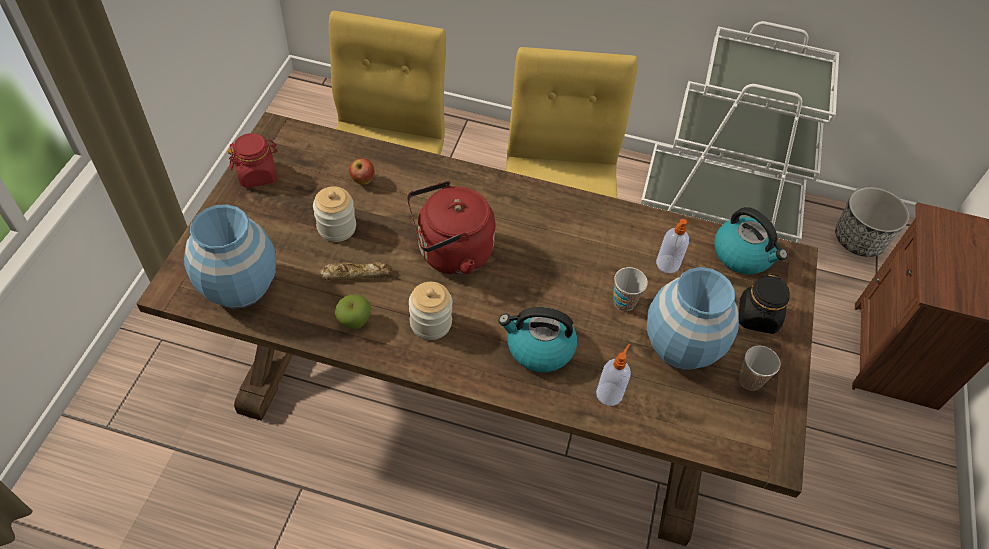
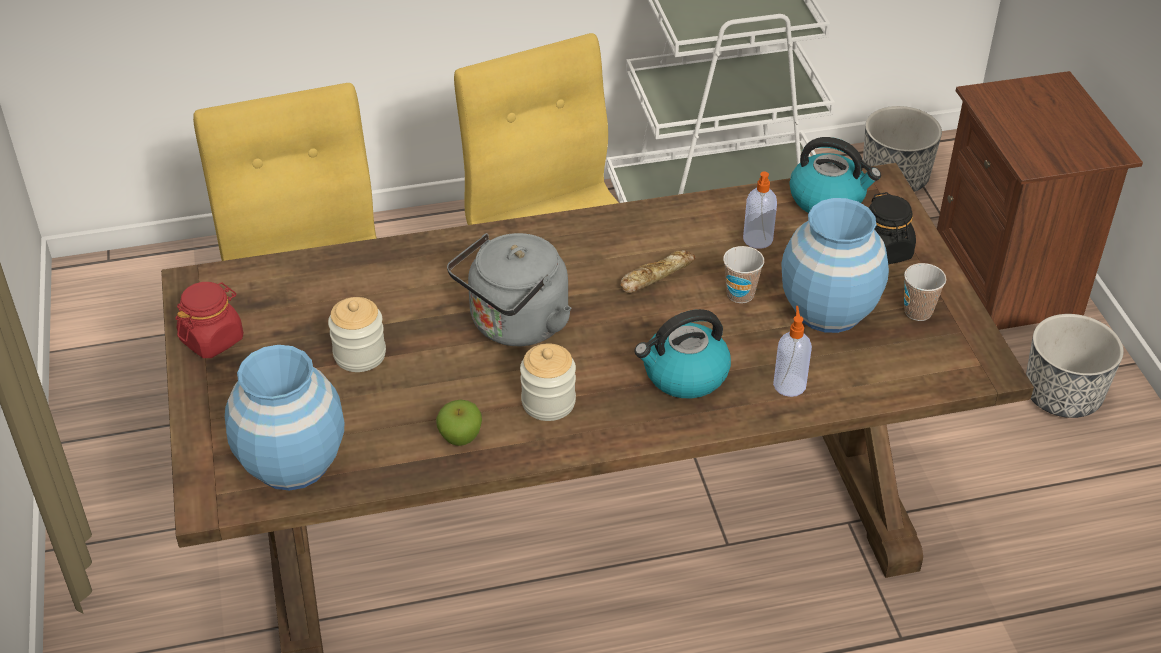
camera: 25 degrees left, 10 degrees down
(356, 273) = (422, 391): bread -> bread (656, 275)
(363, 181) = (350, 294): apple -> none
(450, 253) = (515, 326): red kettle -> grey kettle
(881, 465) = (1063, 395): none -> planter

